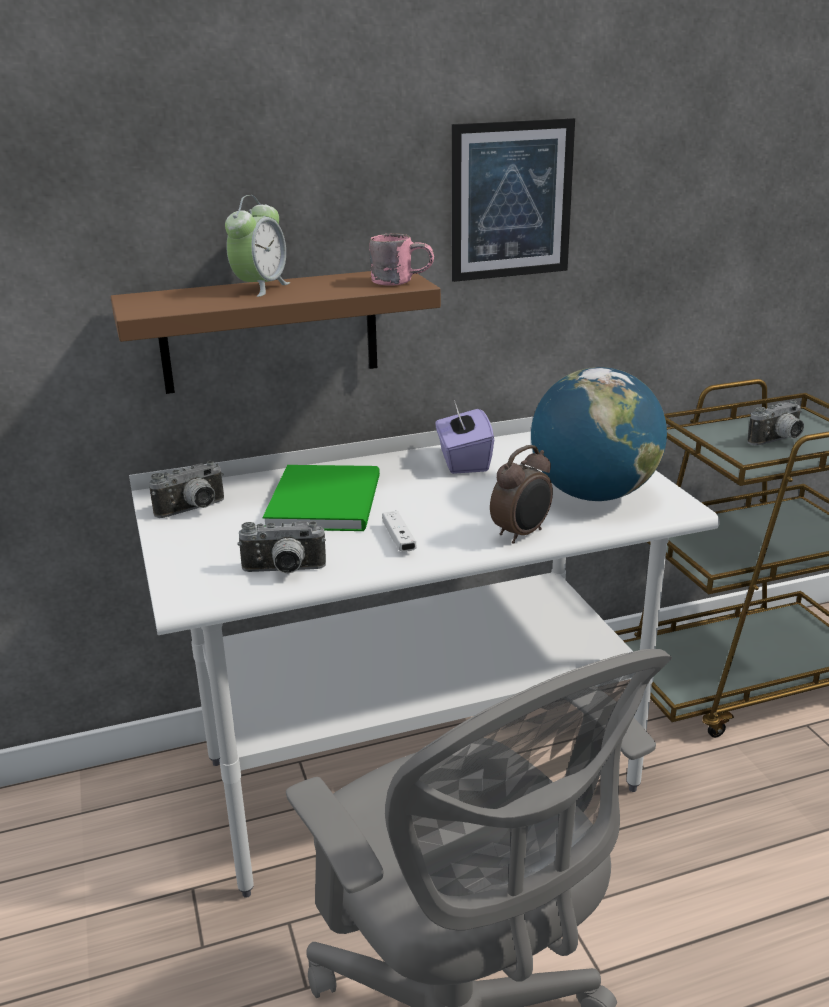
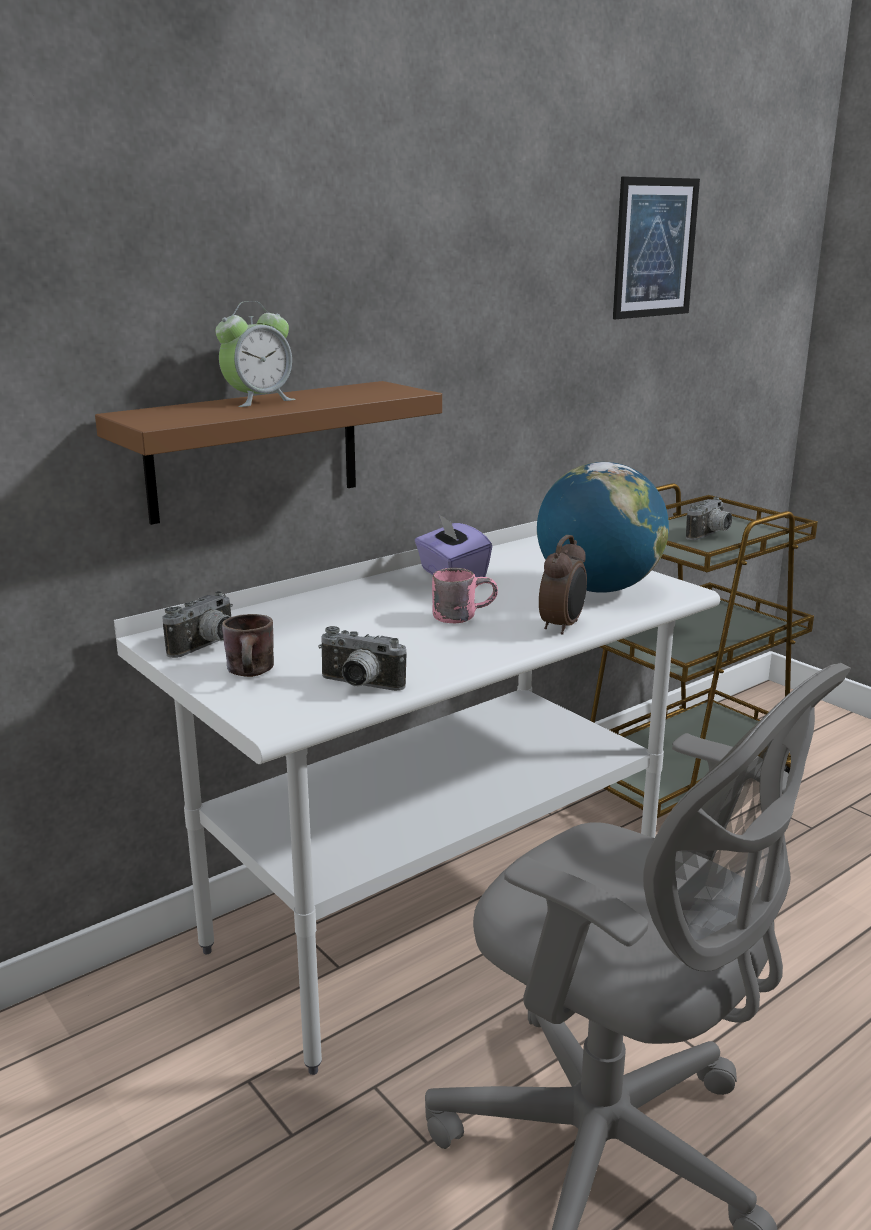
camera: 20 degrees left, 5 degrees down
(209, 543) = (254, 673): none -> brown mug
(260, 288) = (258, 401): alarm clock -> alarm clock turned 45 degrees clockwise
(284, 572) = (359, 686): camera -> camera turned 45 degrees clockwise
(328, 500) = (346, 621): green book -> none
(399, 539) = (450, 645): white game controller -> none
(400, 281) = (395, 389): pink mug -> pink mug (461, 615)
(511, 200) = (470, 313): picture -> picture (655, 248)

